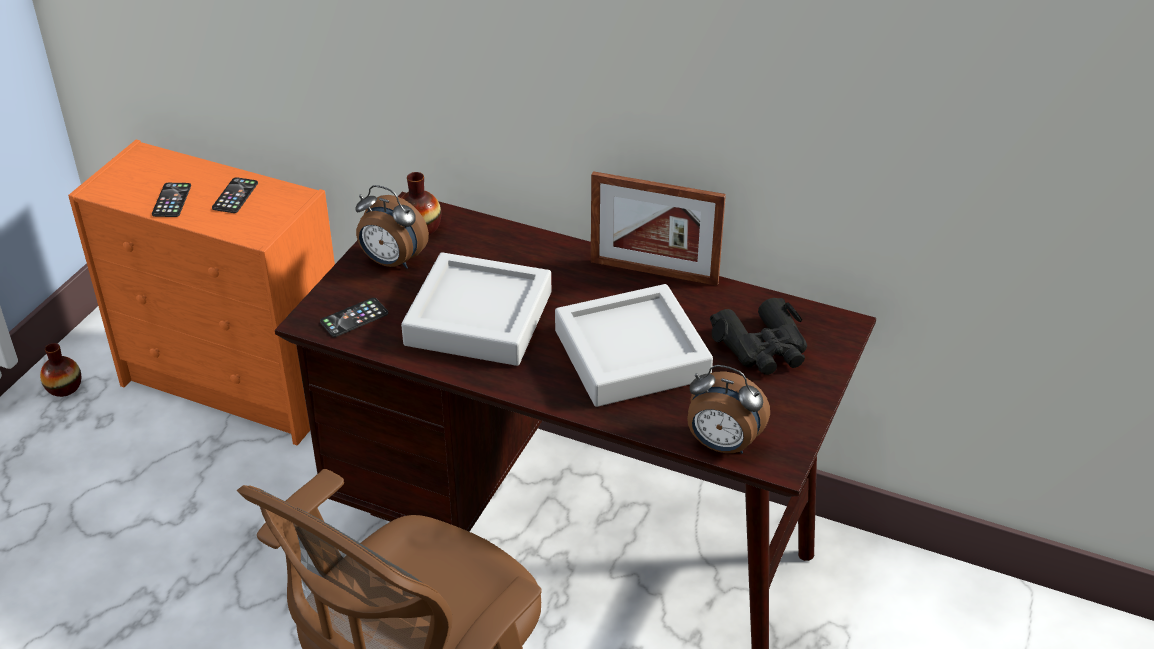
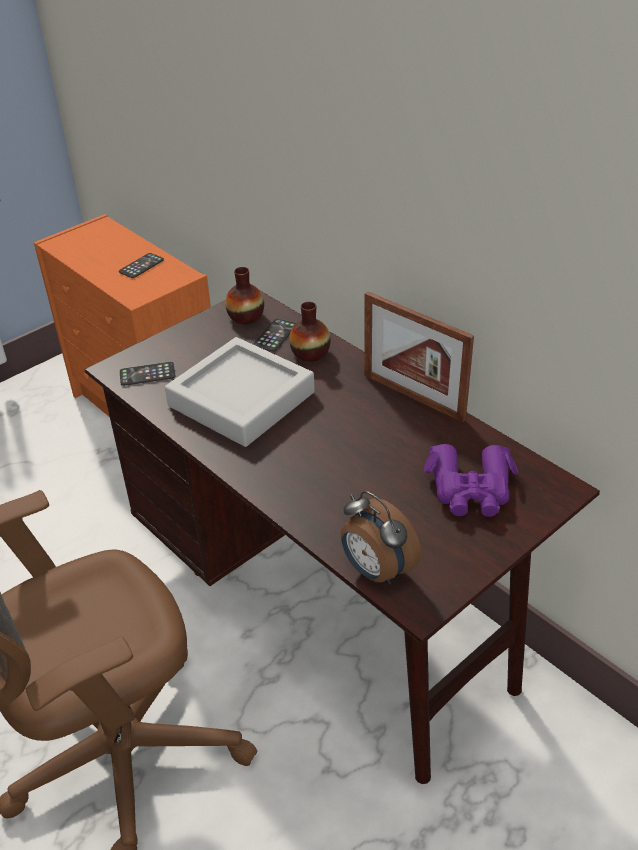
camera: 25 degrees right, 0 degrees up
(64, 387) = (39, 388): vase -> vase (310, 353)
(172, 200) = (97, 260): phone -> phone (275, 335)
(392, 262) = (206, 338): alarm clock -> none
(631, 355) = (347, 463): grey tray -> none
(763, 348) = (471, 489): black binoculars -> purple binoculars

